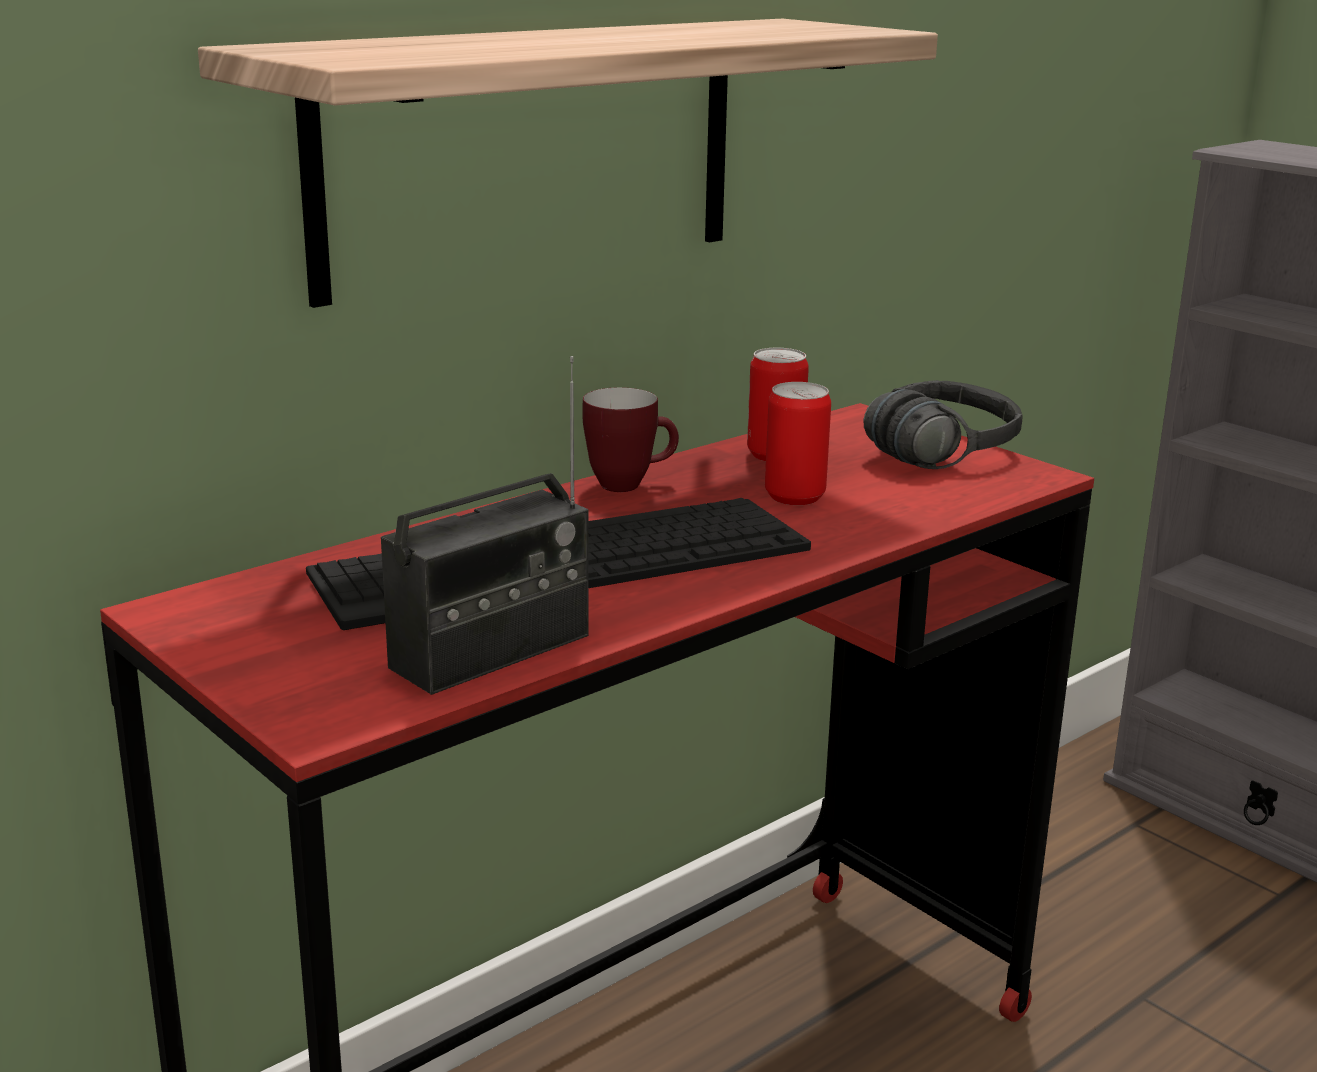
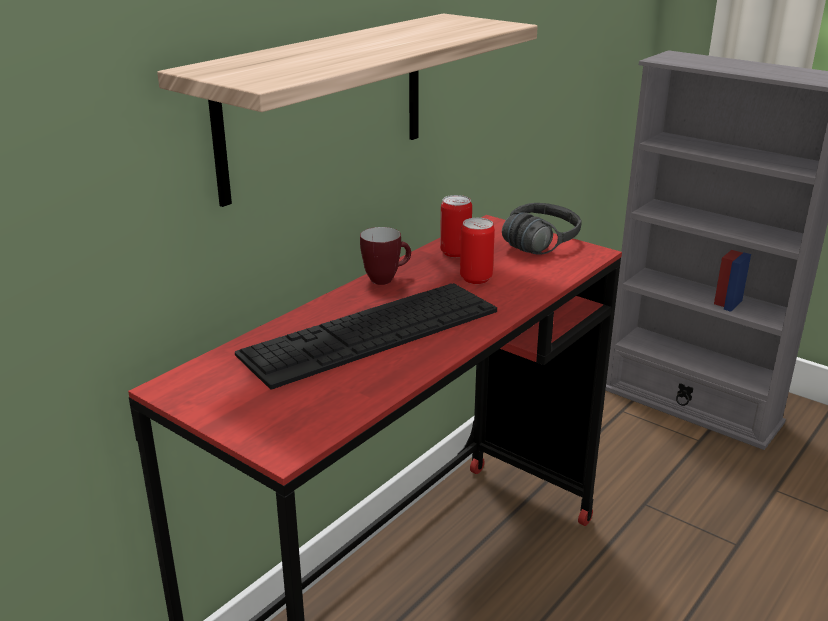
camera: 10 degrees left, 5 degrees up
(491, 652) = (357, 394): radio -> none

